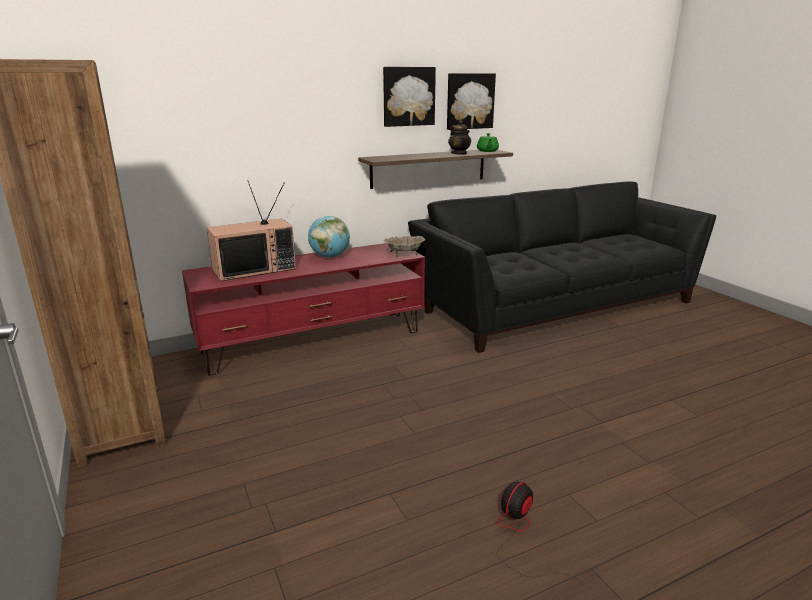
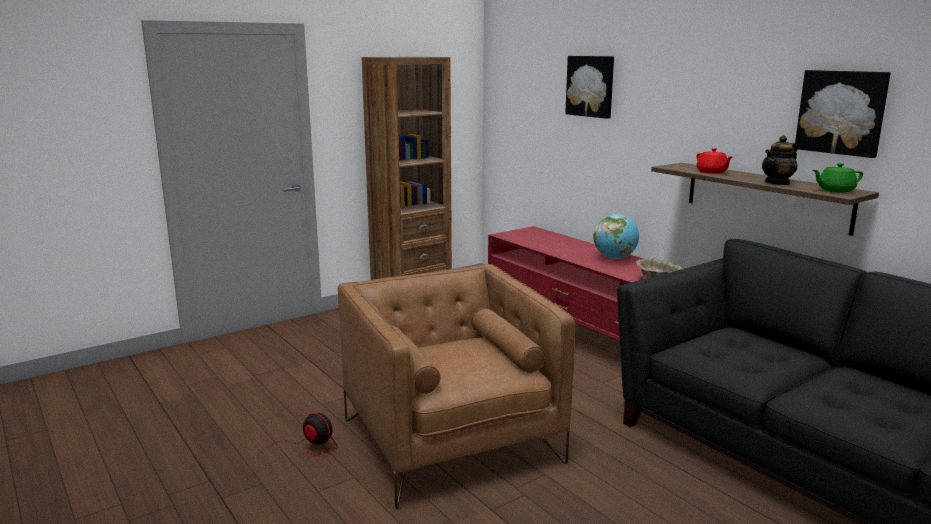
camera: 80 degrees right, 5 degrees down
(255, 269) = (553, 241): television -> none
(408, 96) = (748, 98): picture -> picture (591, 86)
(410, 157) = (712, 172): none -> red teapot
(500, 432) = (450, 440): none -> brown armchair

